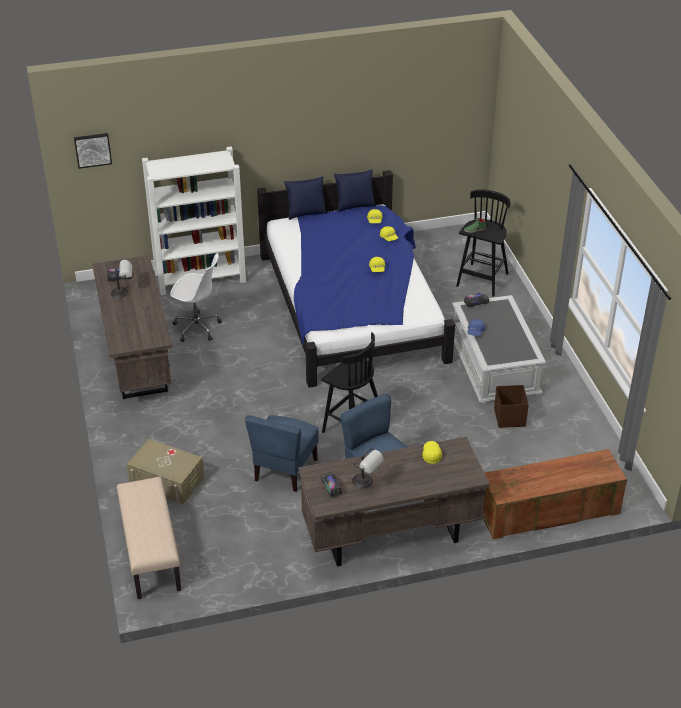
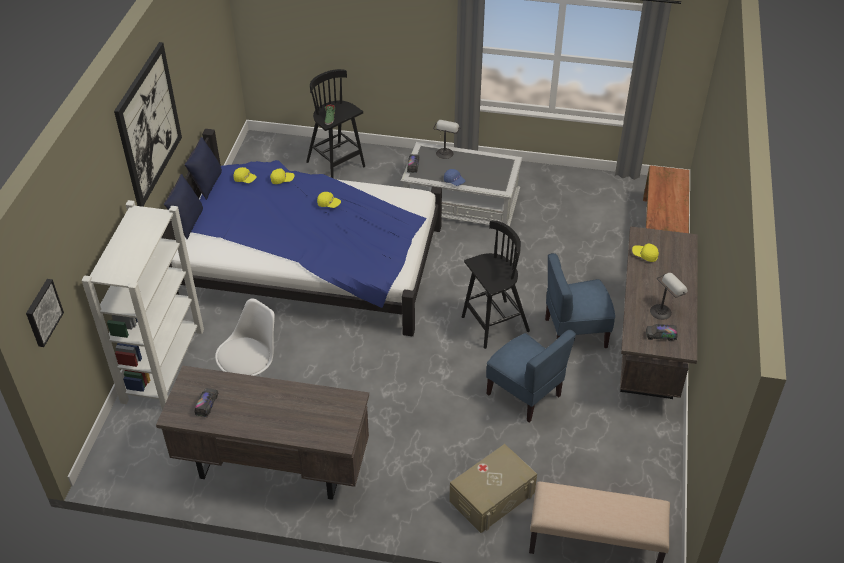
camera: 65 degrees left, 5 degrees up
(123, 292) = (238, 409): table lamp -> table lamp (445, 151)
(296, 116) = (148, 125): none -> picture
(509, 418) = (535, 219): brown storage box -> none

